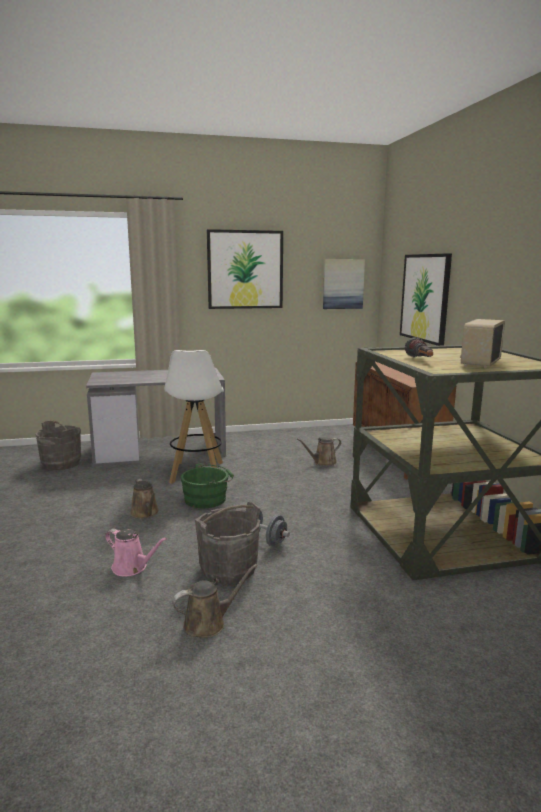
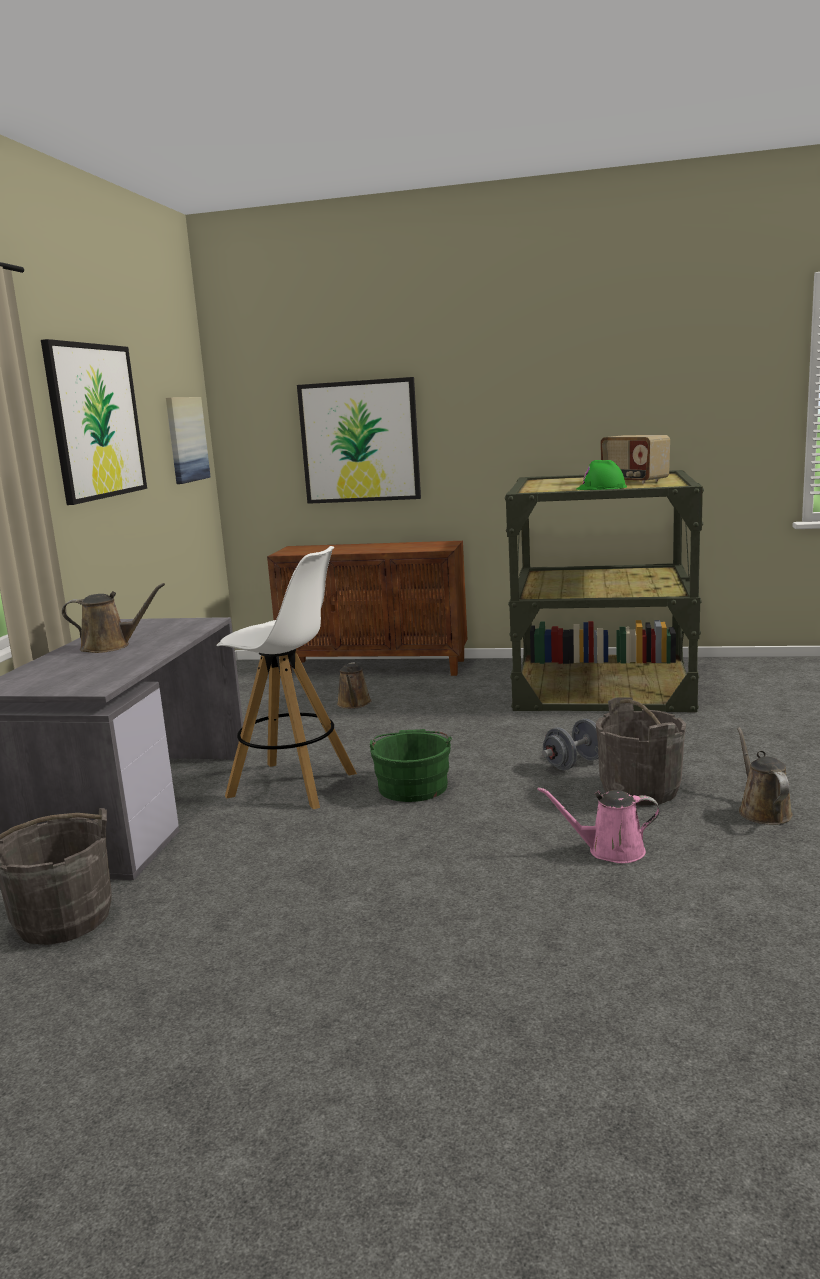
camera: 65 degrees left, 0 degrees up
(132, 567) = (610, 851): pink watering can -> pink watering can turned 135 degrees counterclockwise
(145, 513) = (427, 834): brown watering can -> brown watering can (110, 646)
(420, 360) = (601, 488): flashlight -> green hard hat

